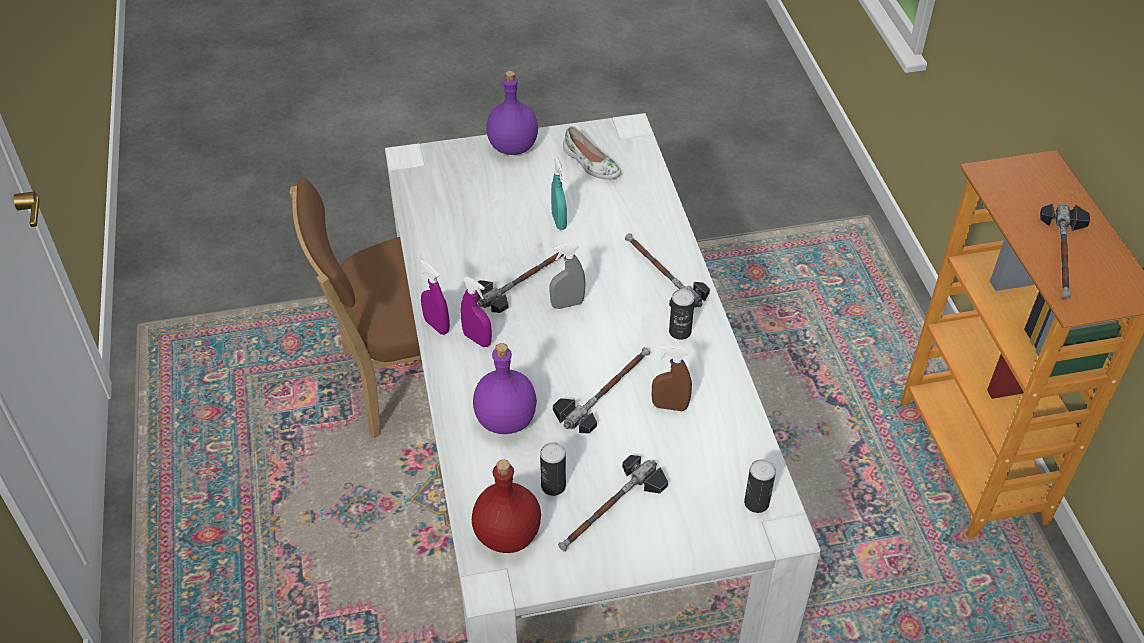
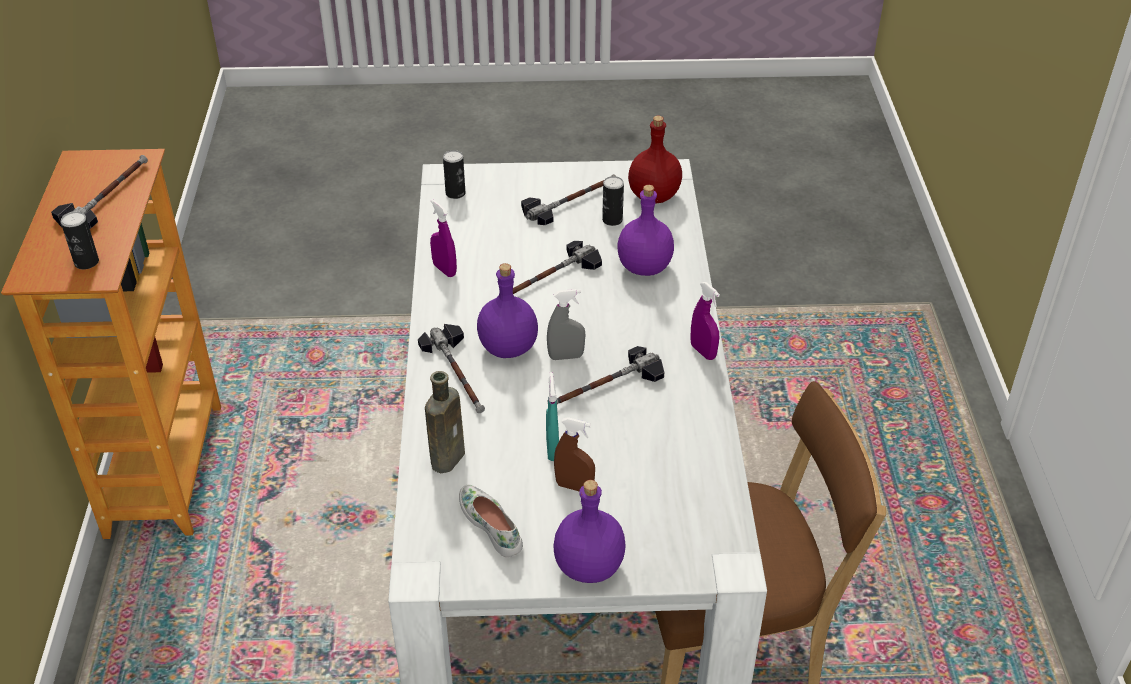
camera: 170 degrees left, 5 degrees down
(477, 339) = (663, 334): purple spray bottle -> purple spray bottle (444, 270)
(624, 305) = (508, 348): none -> purple bottle
(641, 206) = (449, 456): none -> brown bottle
(670, 406) = (497, 261): brown spray bottle -> brown spray bottle (574, 486)
(680, 332) = (462, 318): can -> can (86, 262)

